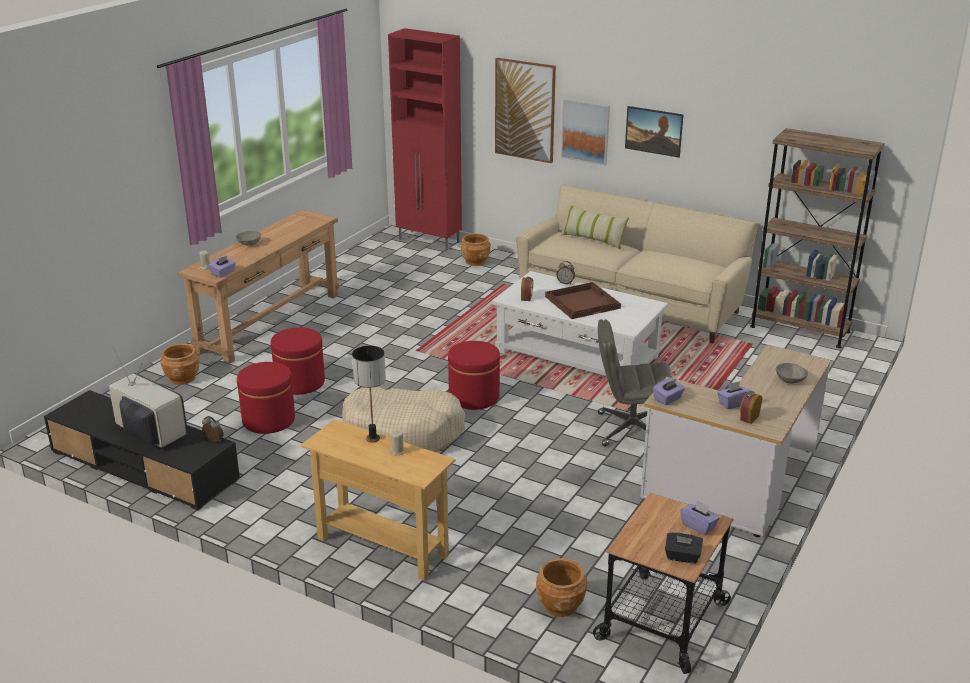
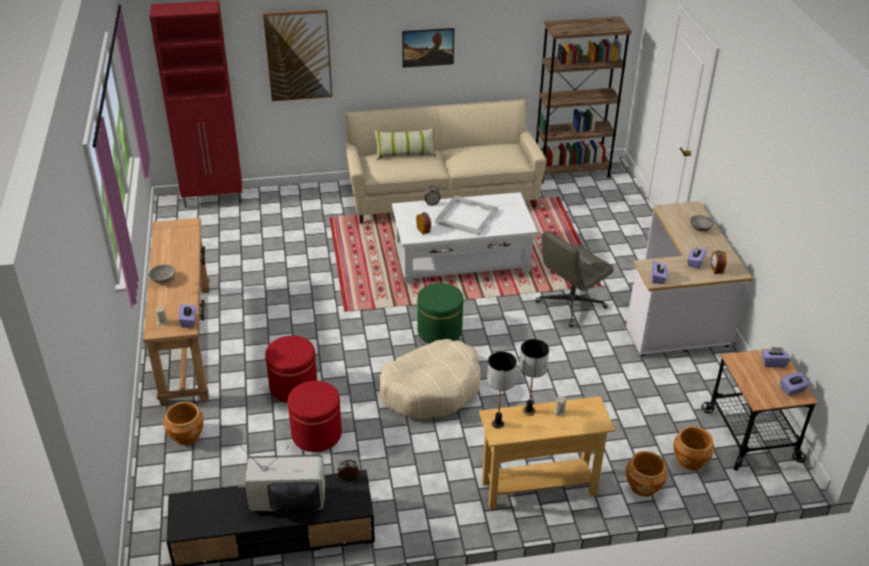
camera: 40 degrees left, 10 degrees up
(332, 434) = (498, 424): none -> table lamp
(474, 397) = (439, 331): red ottoman -> green ottoman
(475, 261) = (279, 205): brown planter -> brown planter (643, 486)
(582, 302) = (466, 216): brown tray -> white tray
(585, 131) = (362, 61): picture -> none
(682, 557) = (792, 390): black tissue box -> purple tissue box

